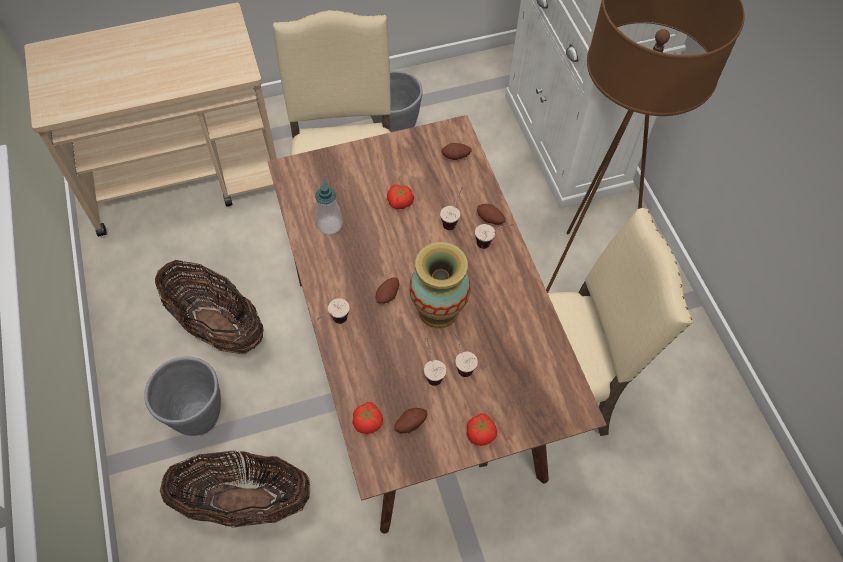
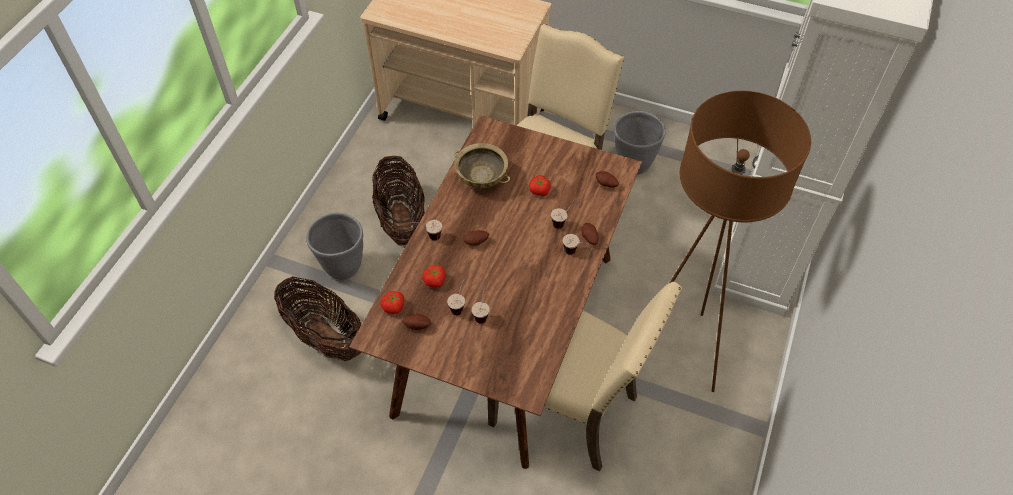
camera: 40 degrees right, 5 degrees down
(329, 224) = (481, 177): soap dispenser -> beige bowl
(438, 310) = (499, 272): vase -> none
(481, 433) = (454, 361): tomato -> tomato (435, 281)

